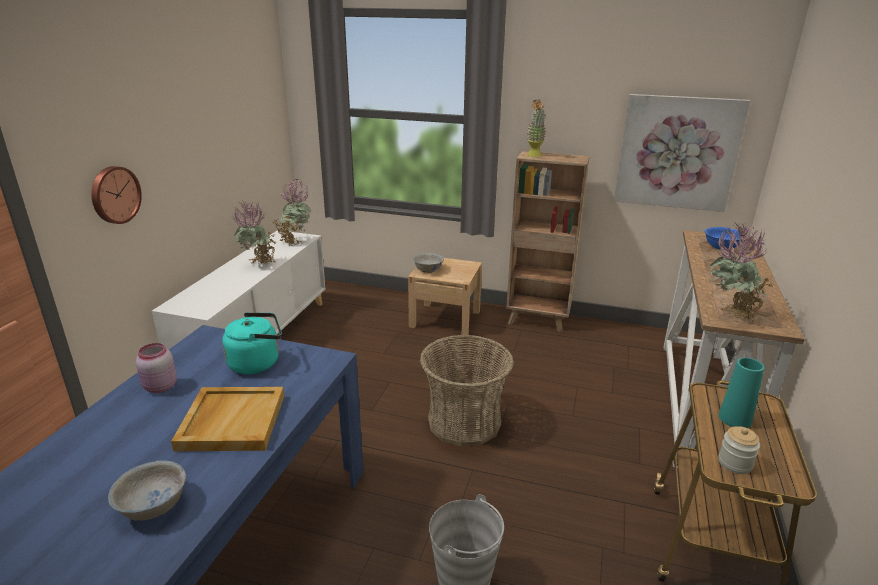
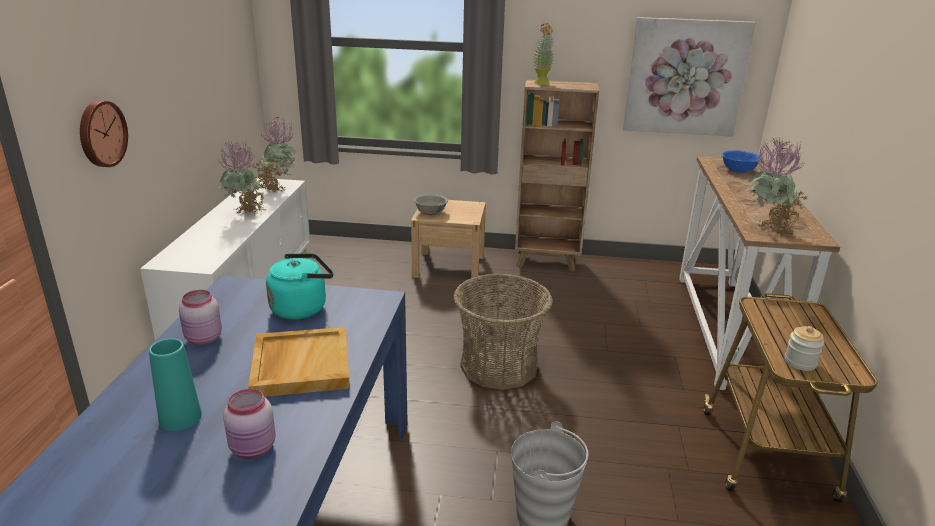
camera: 10 degrees left, 0 degrees up
(153, 506) = (253, 449): white bowl -> pink jar
(735, 418) = (788, 325): turquoise vase -> turquoise vase (180, 418)

